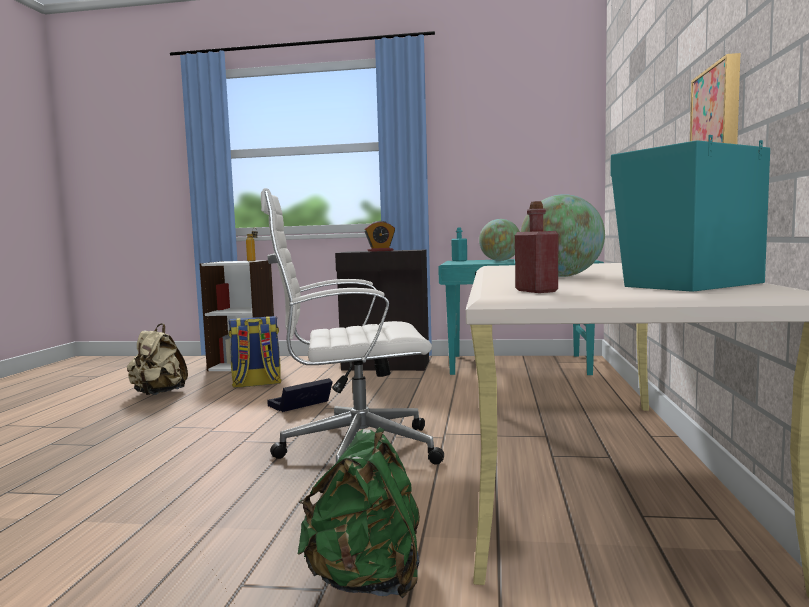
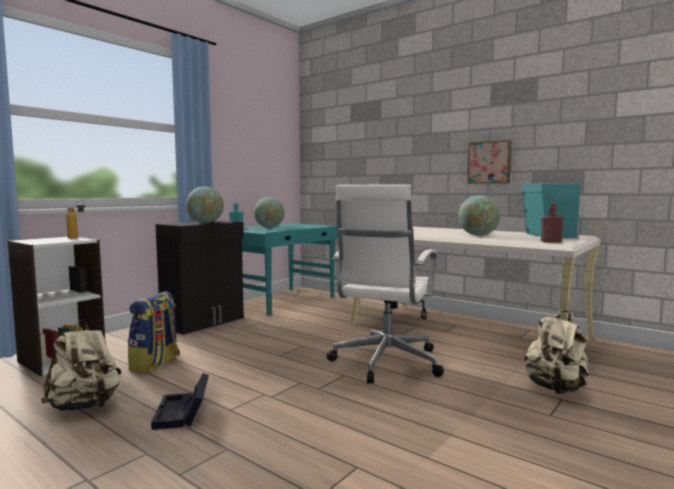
camera: 60 degrees left, 0 degrees up
(299, 405) = (257, 360): black storage box -> black storage box (182, 413)
(367, 580) = (556, 389): green backpack -> beige backpack
(380, 251) = (205, 223): alarm clock -> globe

